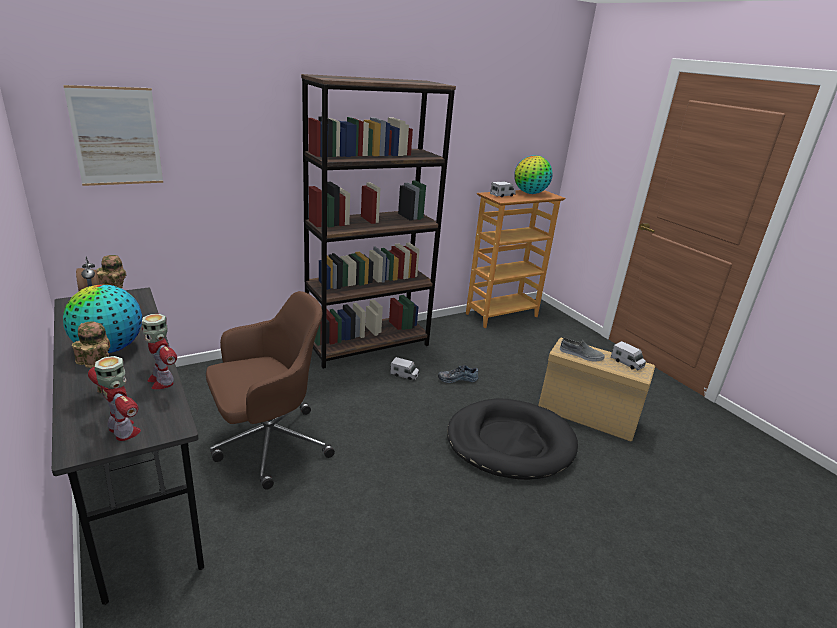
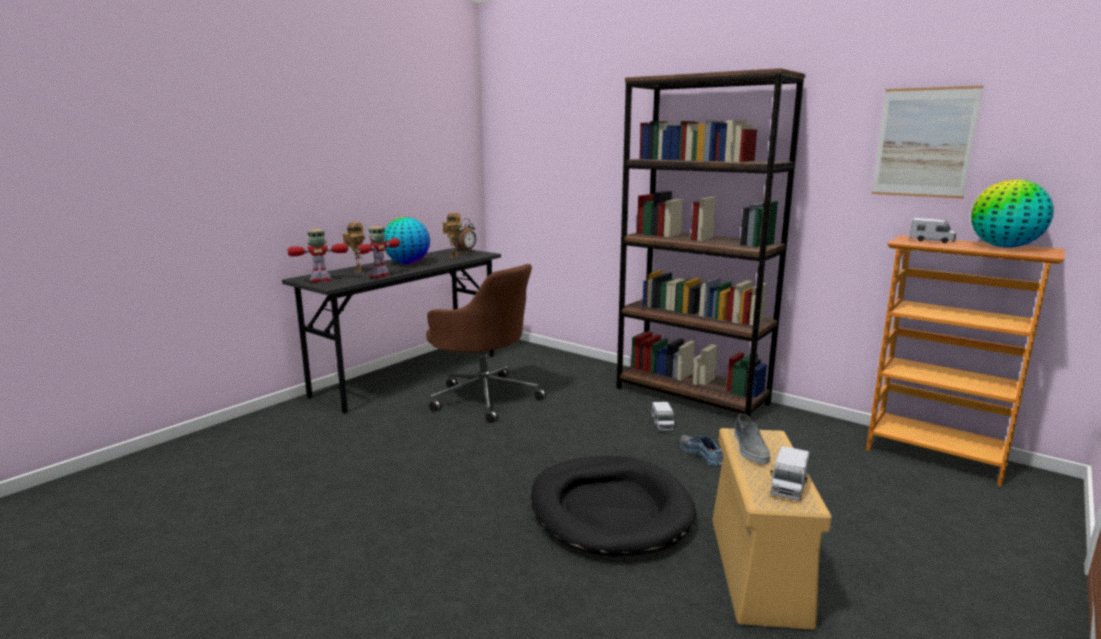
camera: 70 degrees right, 10 degrees down
(116, 137) = (528, 143): picture -> picture (924, 143)
(123, 431) = (321, 280): toy robot -> toy robot turned 135 degrees counterclockwise

